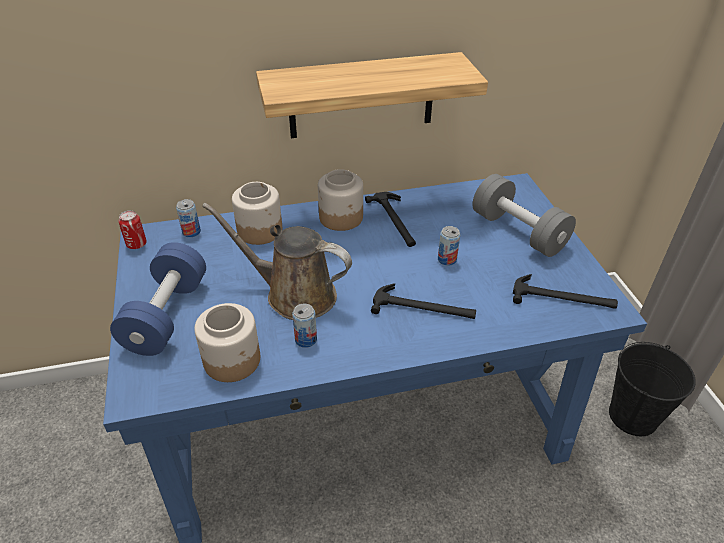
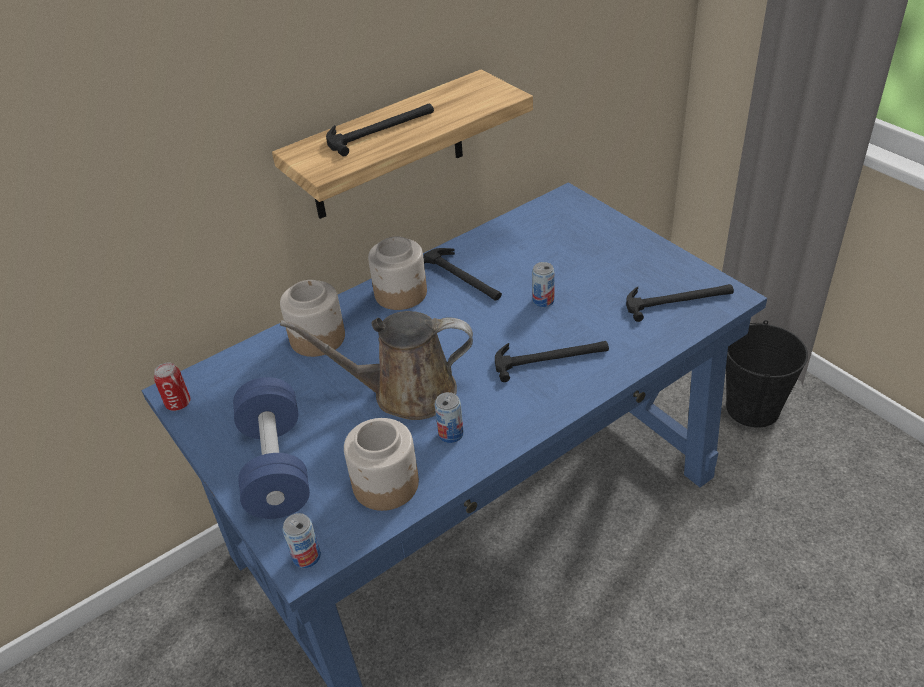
camera: 20 degrees left, 0 degrees up
(191, 232) = (236, 367): can -> can (306, 556)
(347, 76) = (381, 129): none -> hammer
(518, 232) = (597, 248): grey dumbbell -> none

